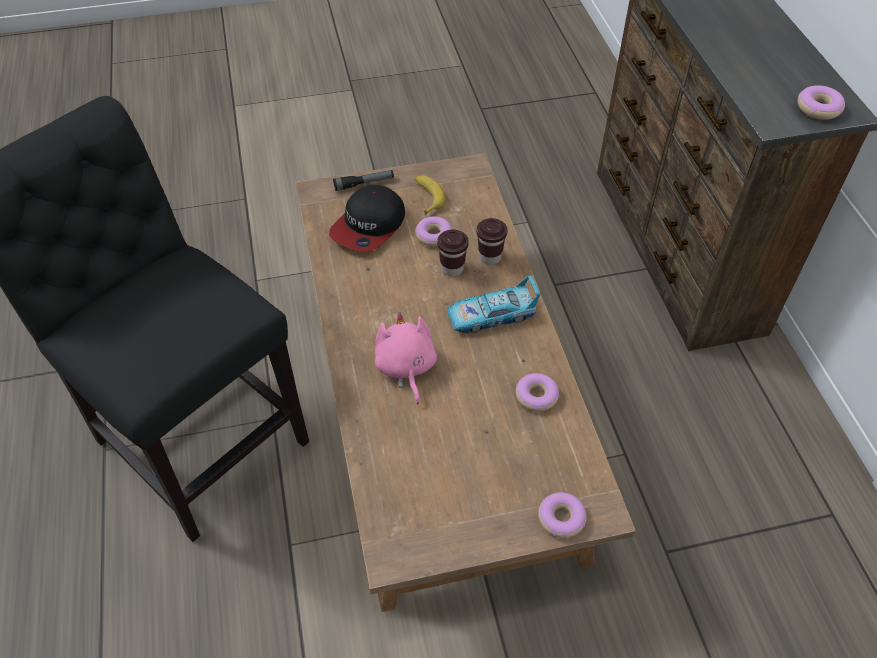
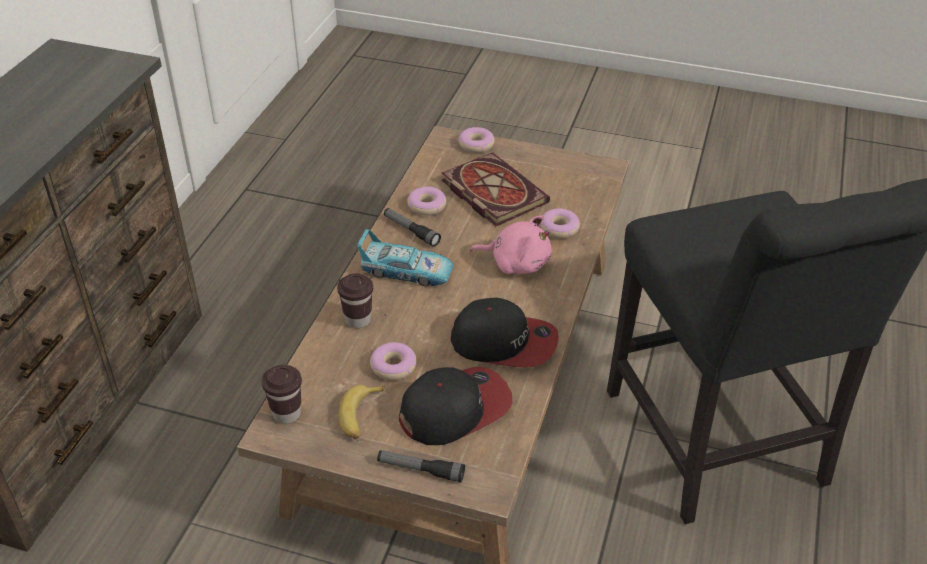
camera: 150 degrees left, 10 degrees down
(367, 288) = (504, 342): none -> cap
(405, 368) = (516, 263): pink plush toy -> pink plush toy turned 90 degrees counterclockwise
(452, 269) = (405, 325): brown cup -> brown cup (286, 414)
(490, 447) = (491, 192): none -> book
(524, 358) = (411, 231): none -> flashlight
(818, 108) = (74, 60): donut -> donut (559, 228)

